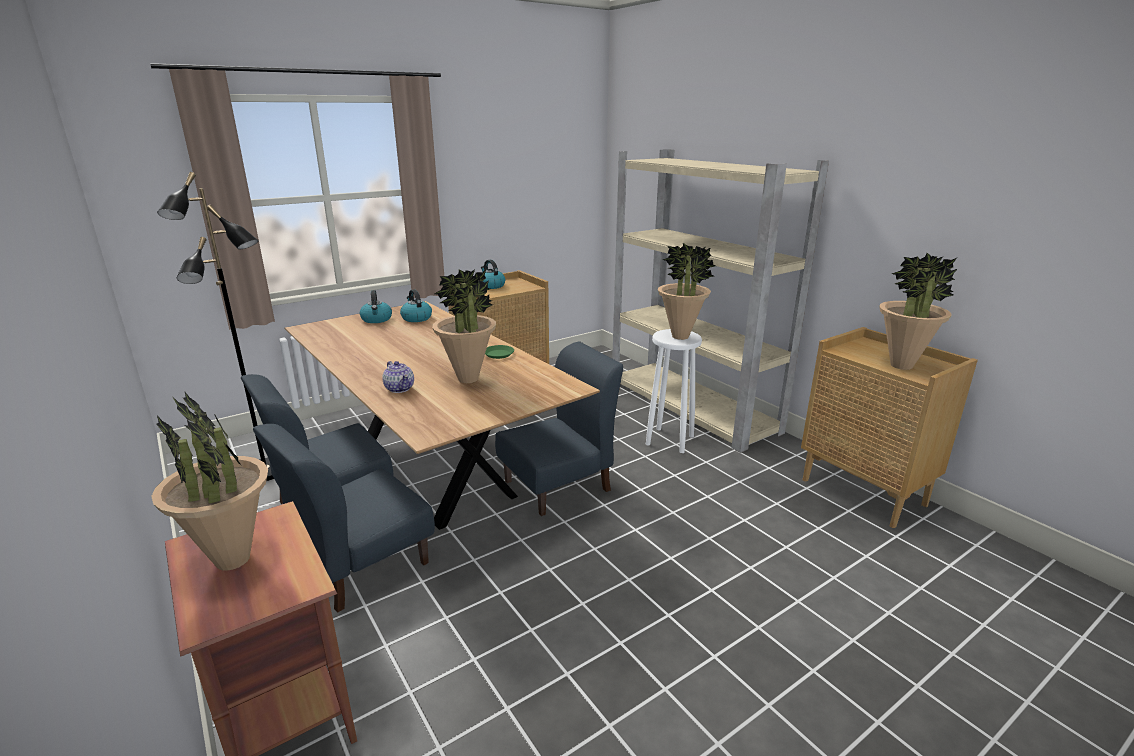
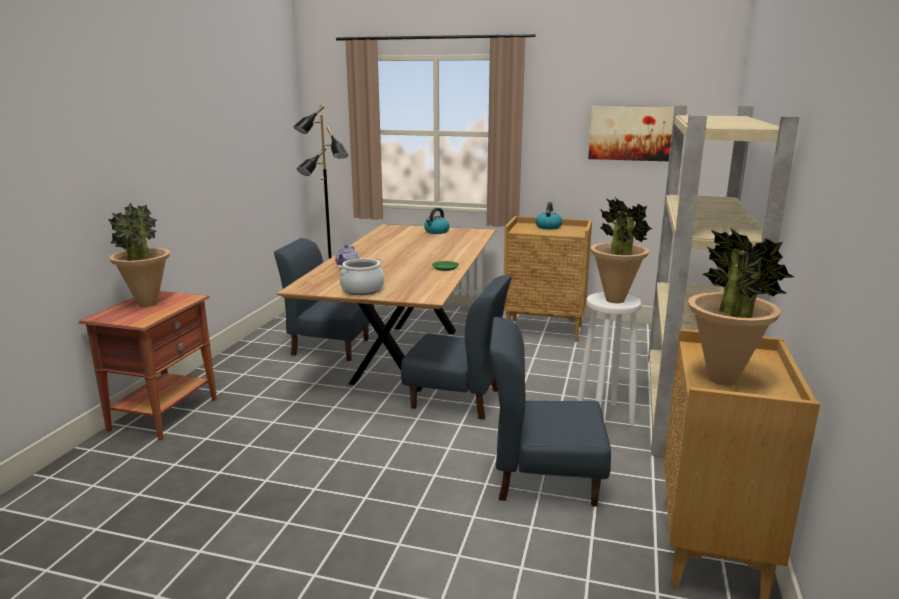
camera: 50 degrees right, 5 degrees down
(361, 565) = (288, 379): blue chair -> blue chair (544, 477)
(416, 318) = (460, 237): kettle -> none
(468, 379) = (390, 273): potted plant -> none
(494, 406) = (362, 290): none -> cooking pot
(531, 179) = (630, 133): none -> picture

